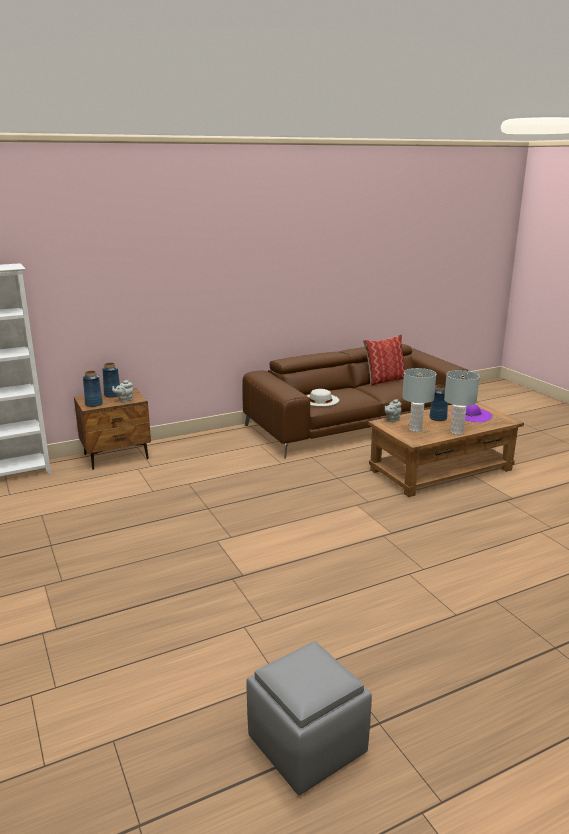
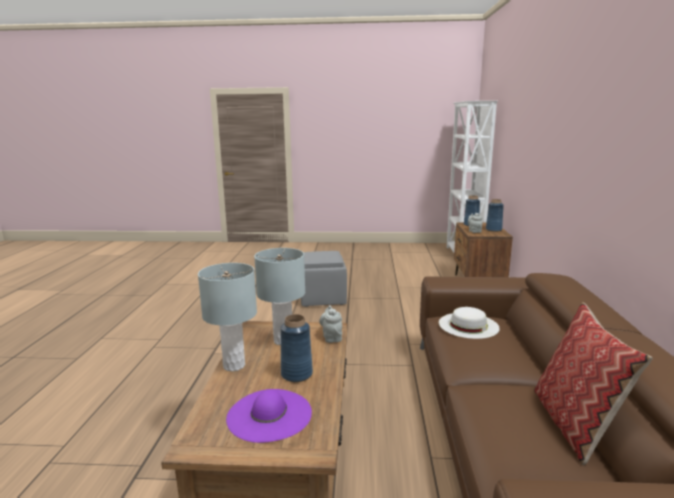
camera: 120 degrees right, 5 degrees down
(308, 745) = (126, 281): grey ottoman -> grey ottoman (322, 298)

